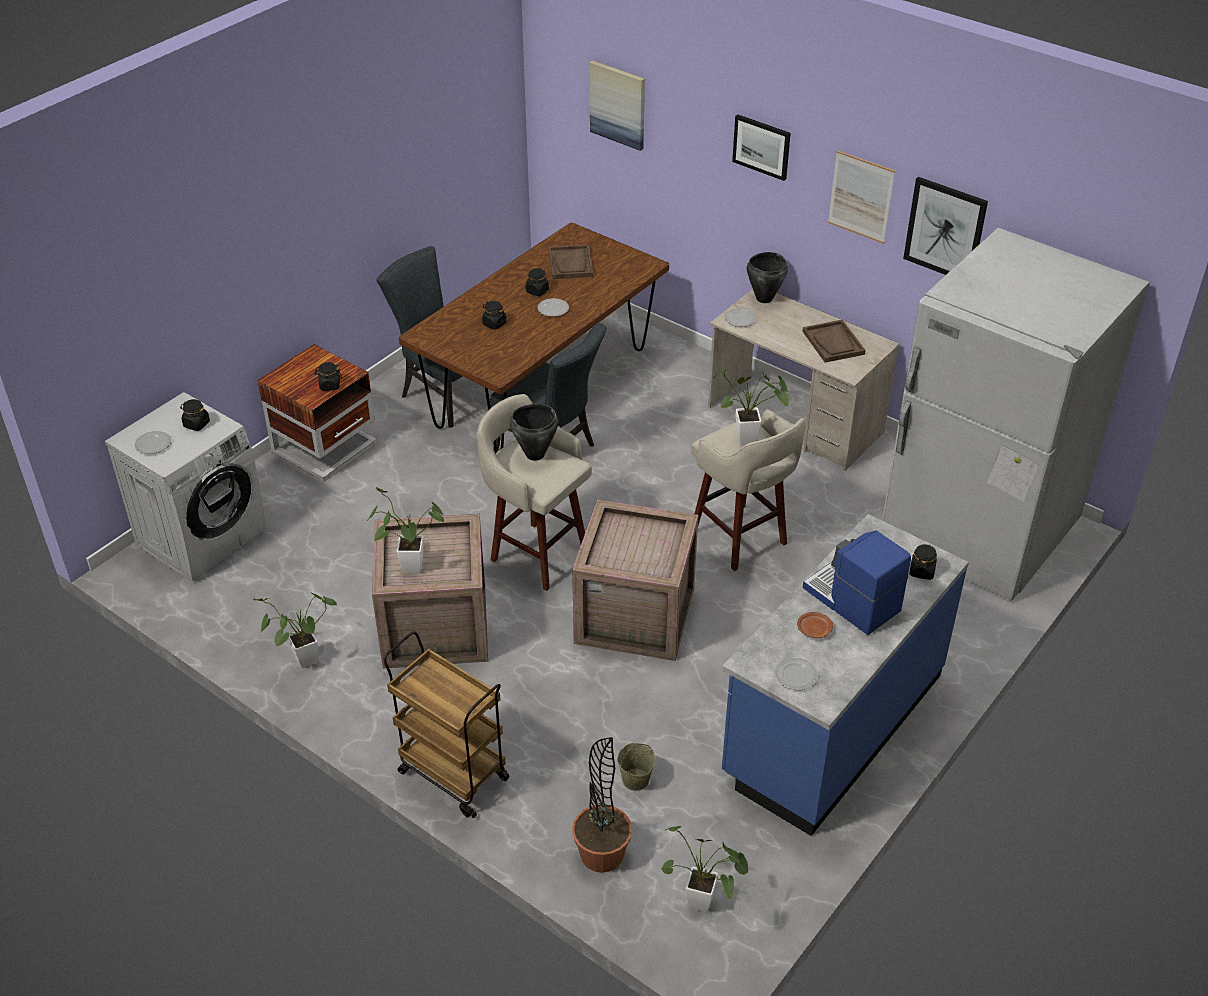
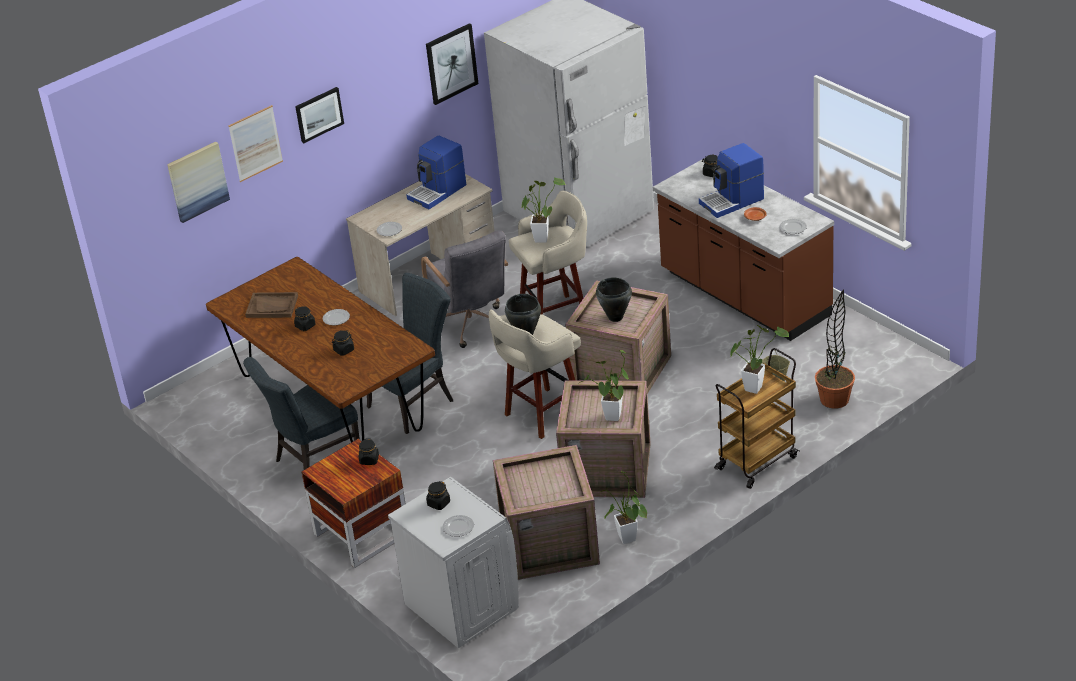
camera: 75 degrees left, 5 degrees down
(299, 593) = (548, 545): none -> crate
(700, 471) = (472, 327): none -> grey office chair
(706, 904) = (878, 360): potted plant -> potted plant (755, 386)
(764, 298) = (366, 217): black cooking pot -> black cooking pot (615, 317)
(831, 725) = (744, 296): blue counter -> brown counter
(833, 343) = (438, 192): brown tray -> coffee machine
(860, 197) = (394, 89): picture -> picture (255, 143)

